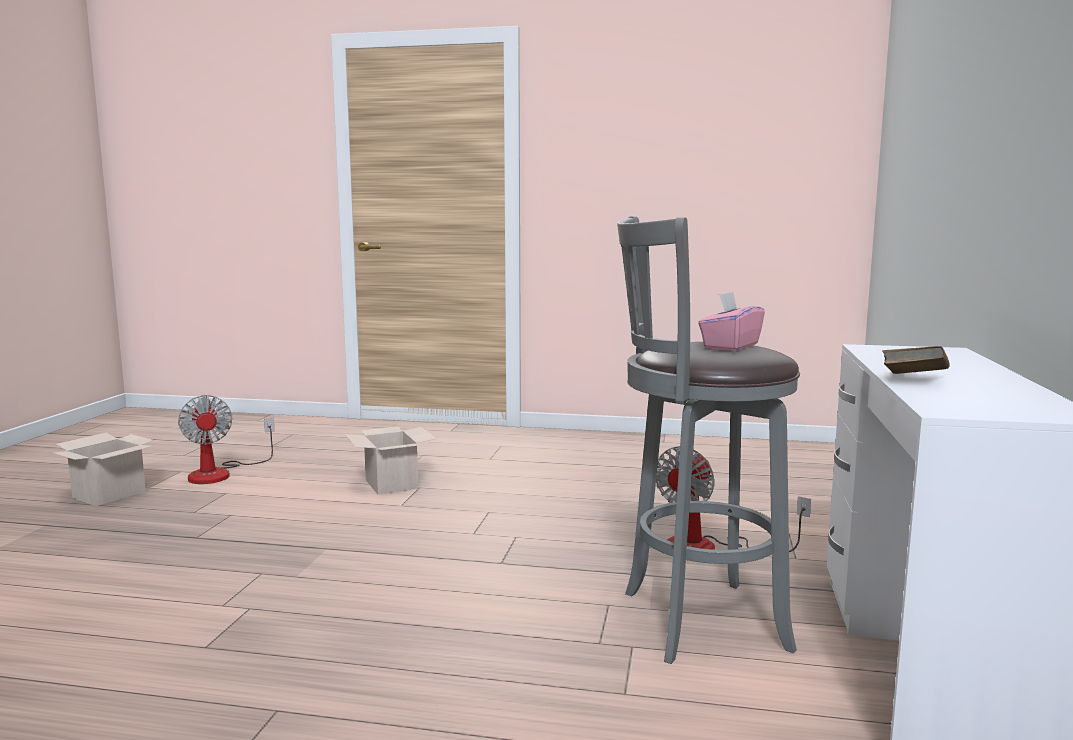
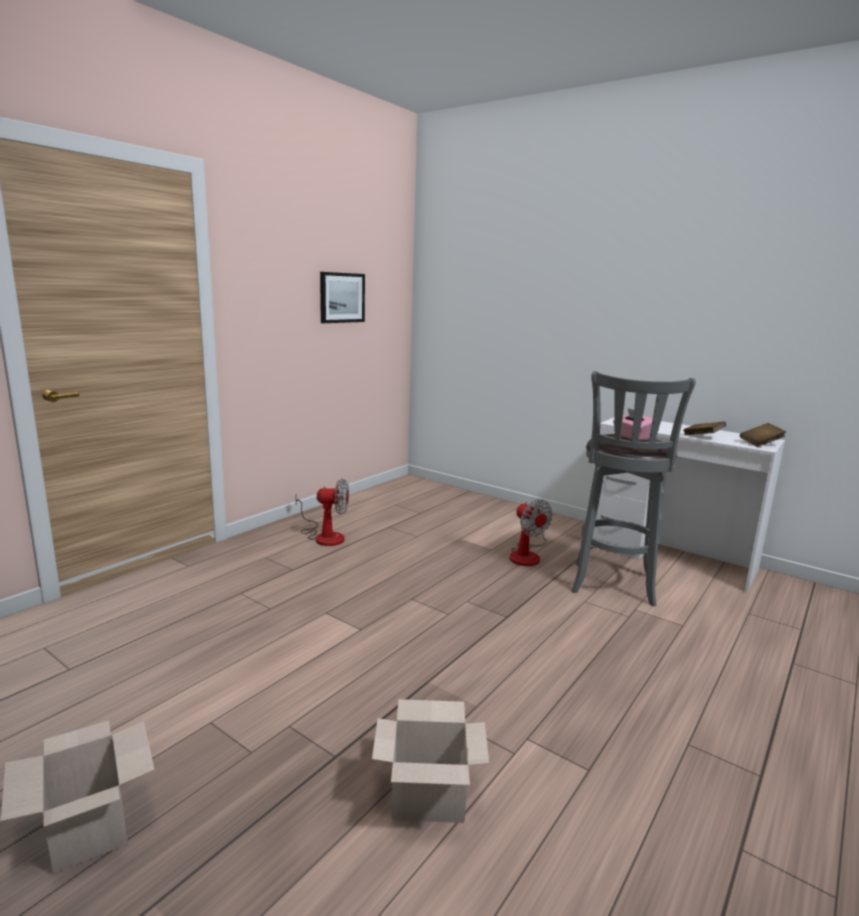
camera: 65 degrees left, 5 degrees up
(221, 473) = (128, 718): fan -> fan (324, 536)
(393, 484) = (304, 622): cardboard box -> cardboard box (430, 795)
(713, 161) = (341, 297): none -> picture
(987, 409) = (761, 443): none -> brown book

